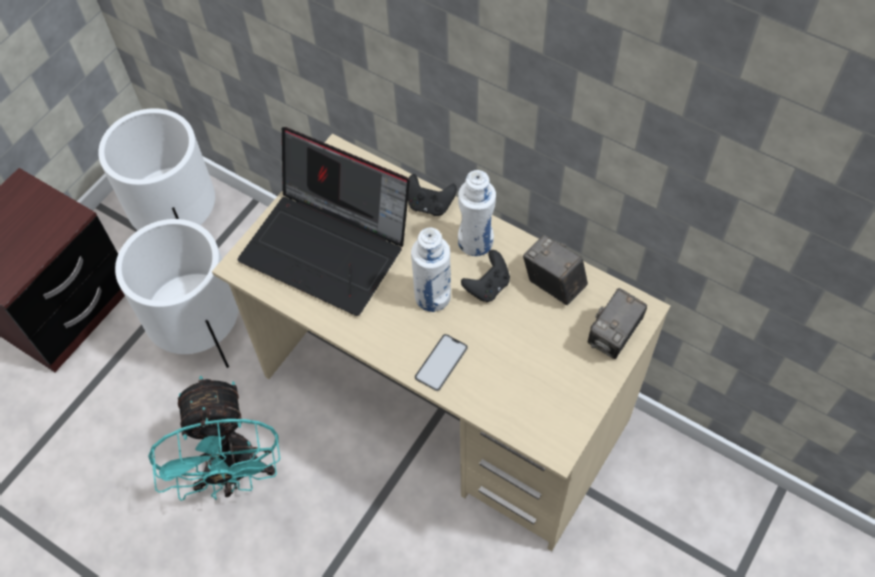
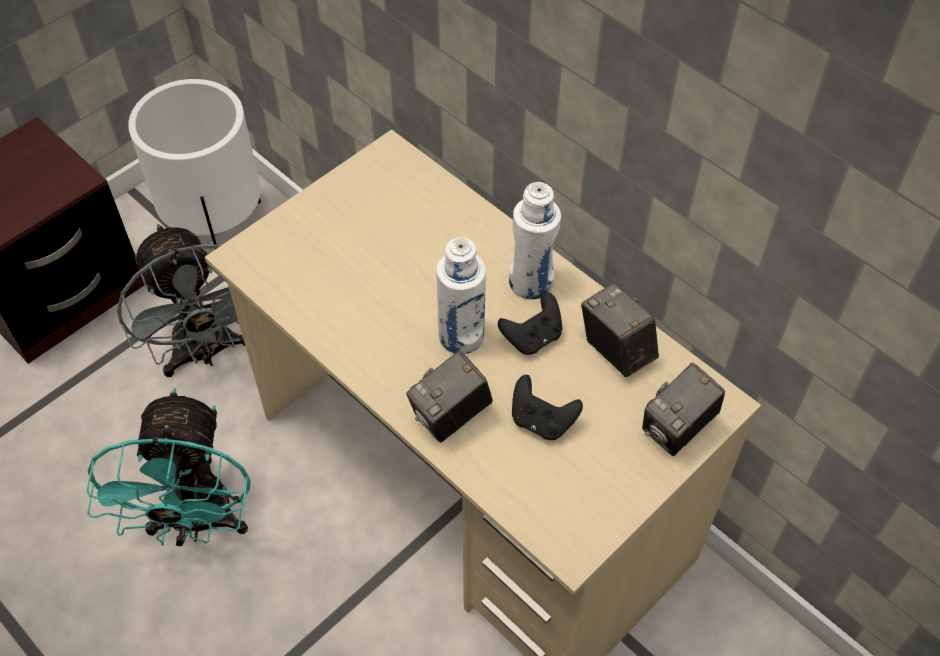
camera: 10 degrees right, 5 degrees down
(201, 333) = (206, 353): white planter -> grey fan
(329, 247) = (352, 255): laptop -> none
(430, 205) = (486, 230): black game controller -> black game controller (541, 421)
(441, 362) = (451, 416): phone -> camera

